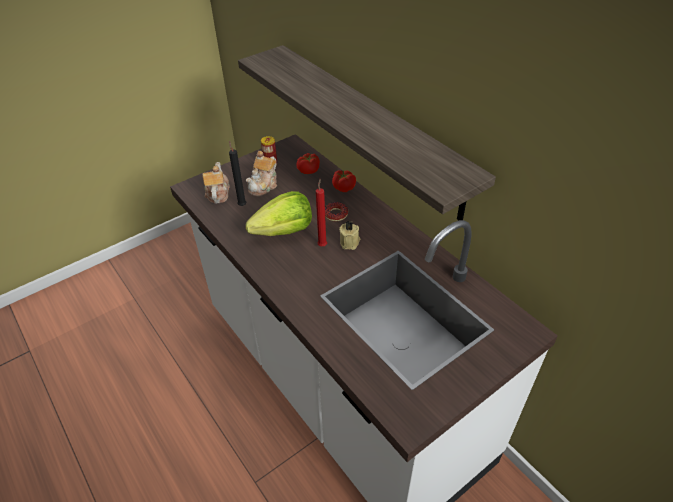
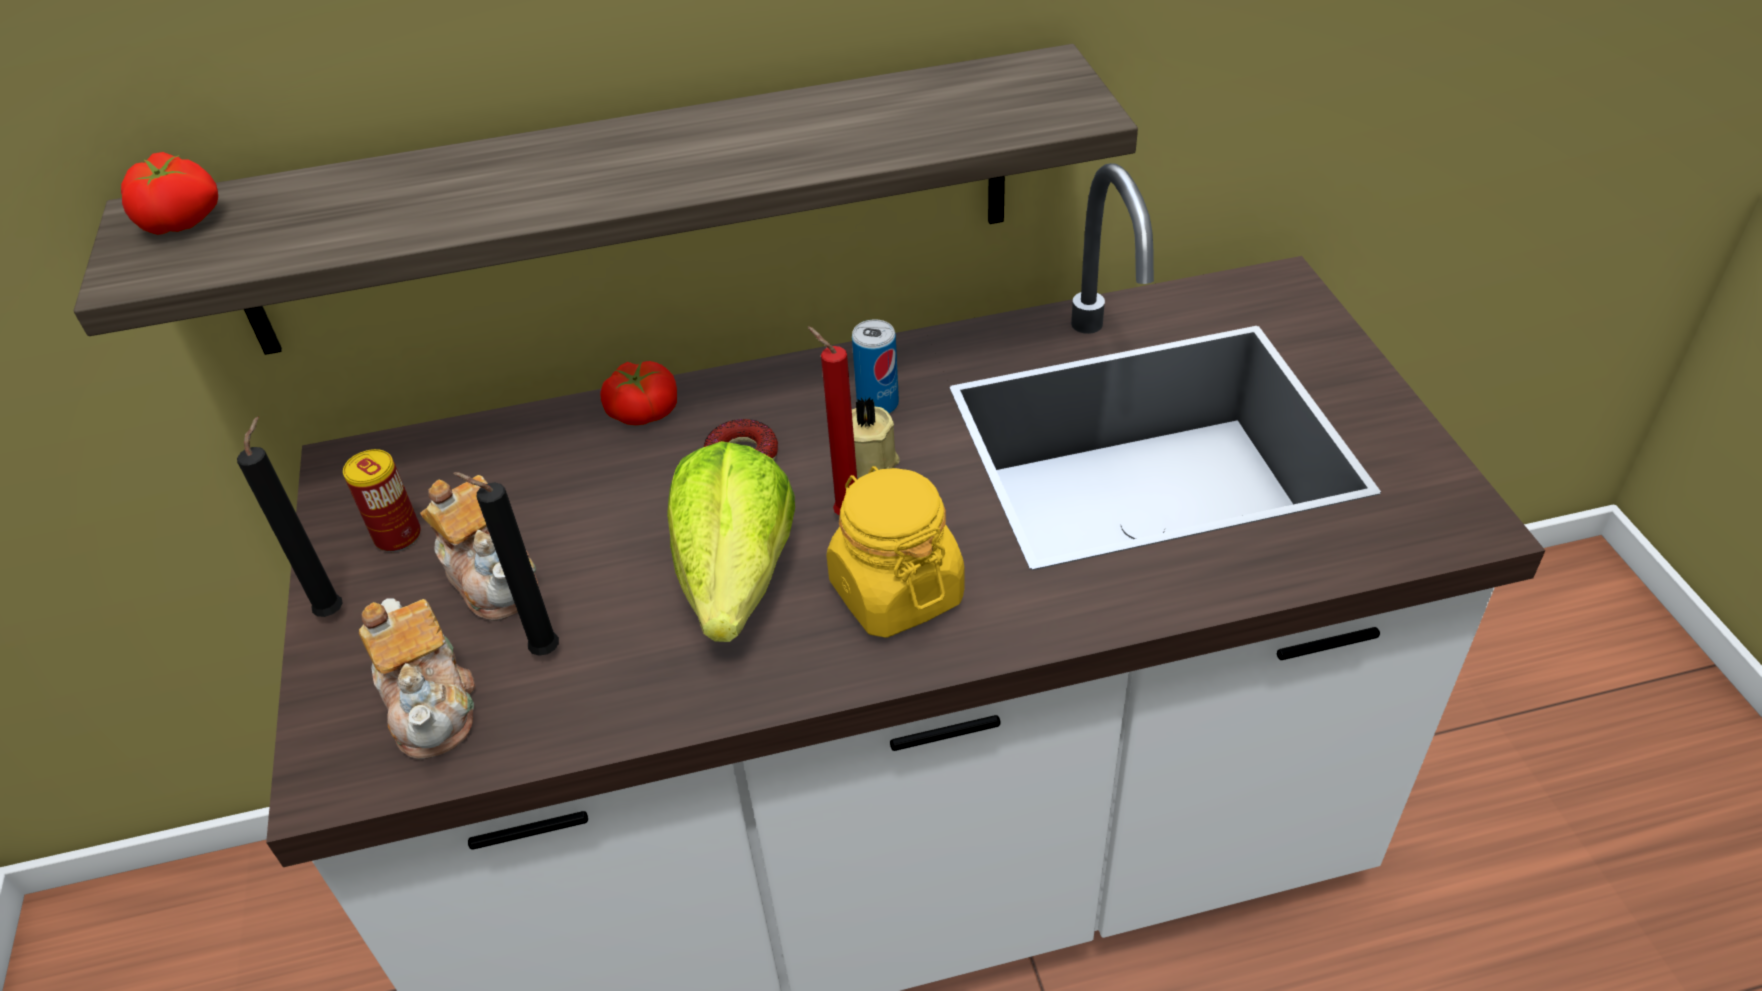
camera: 65 degrees left, 0 degrees up
(217, 193) = (432, 704): teapot -> teapot turned 135 degrees counterclockwise
(241, 165) = (334, 610): none -> black candle
(295, 266) = (895, 591): none -> yellow jar
(309, 170) = (509, 459): tomato -> tomato (182, 219)
(378, 236) = (878, 404): none -> can

